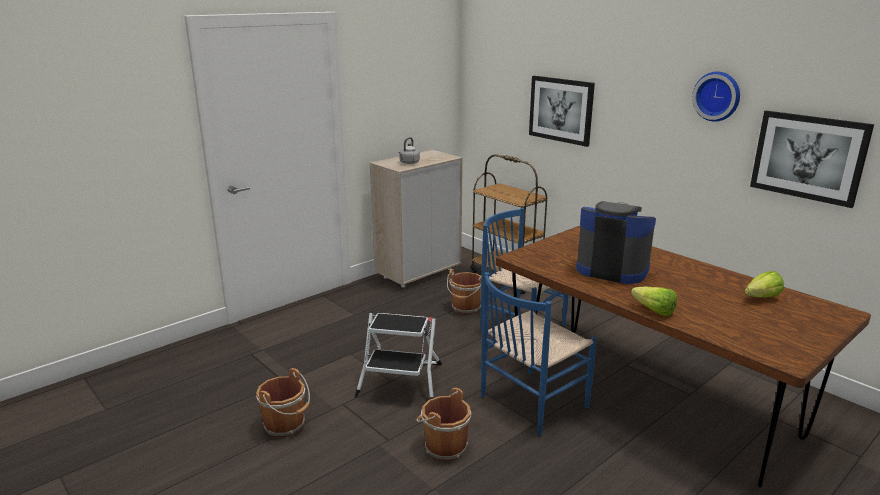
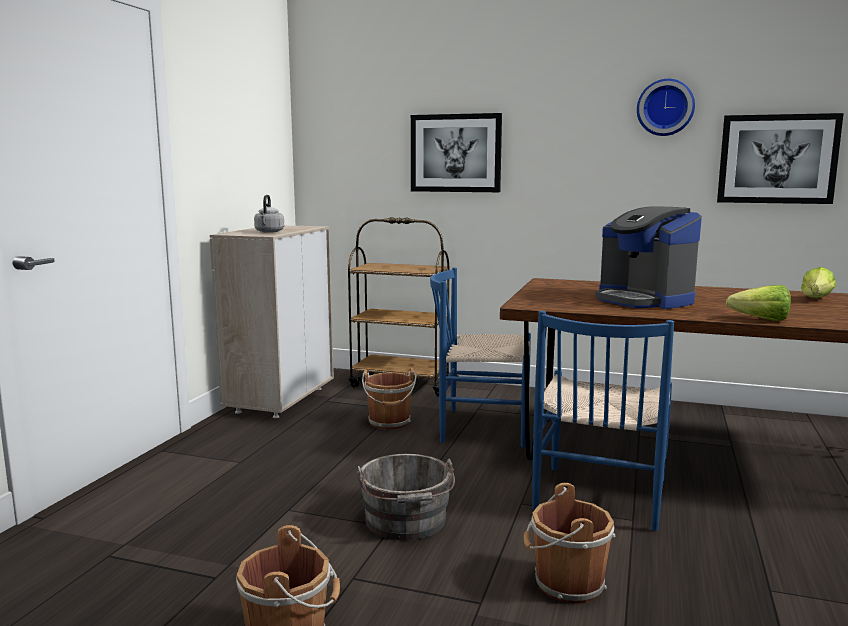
camera: 30 degrees left, 10 degrees down
(401, 381) = (406, 522): step ladder -> grey bucket
(612, 269) = (644, 300): coffee machine -> coffee machine turned 120 degrees counterclockwise

